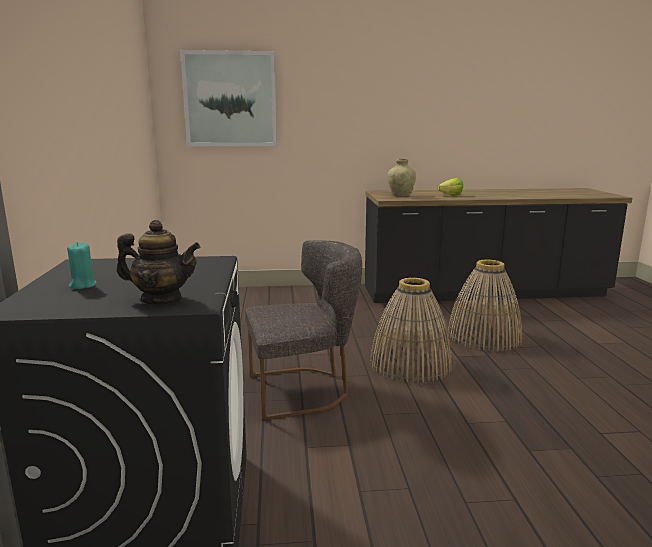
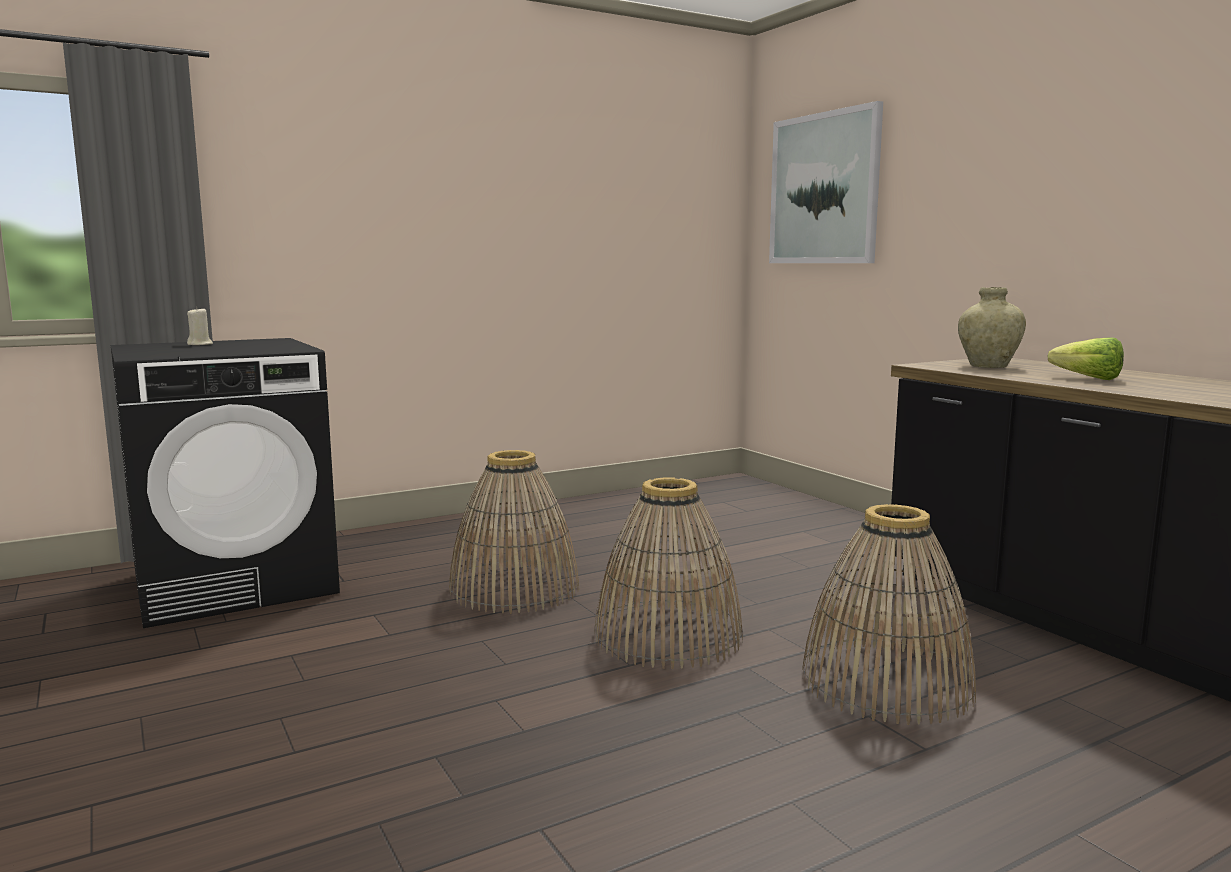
camera: 65 degrees right, 5 degrees down
(82, 285) = (200, 344): turquoise candle -> beige candle
(162, 300) = (155, 353): teapot -> none
(304, 390) = (514, 588): grey chair -> basket

